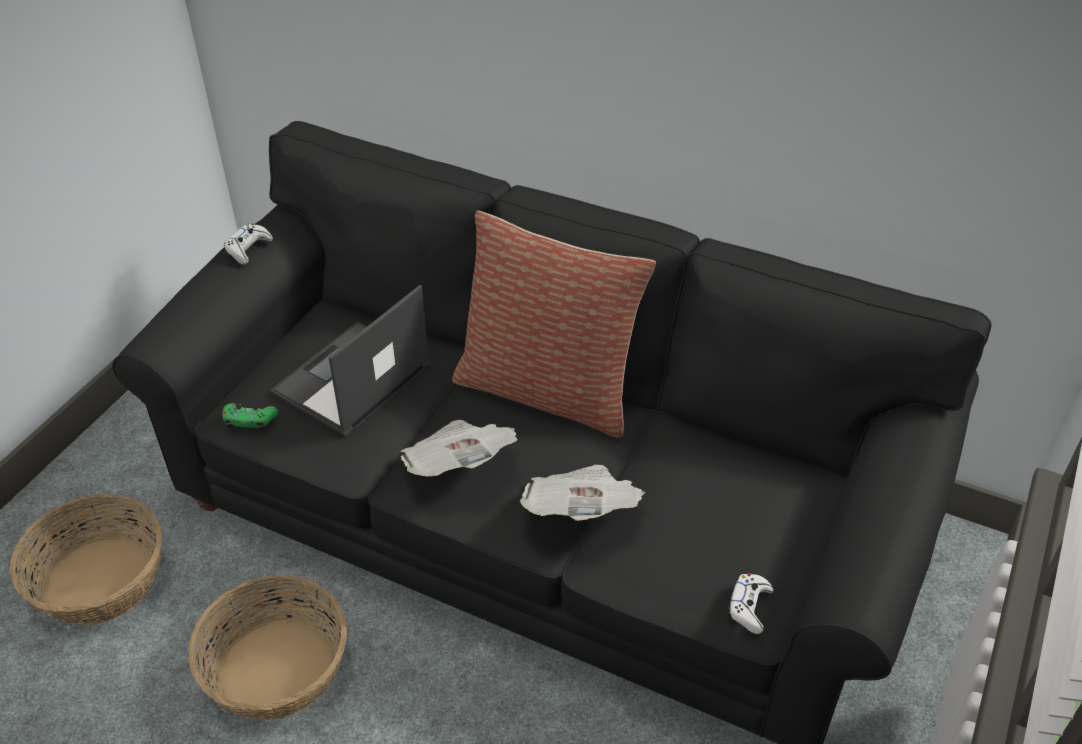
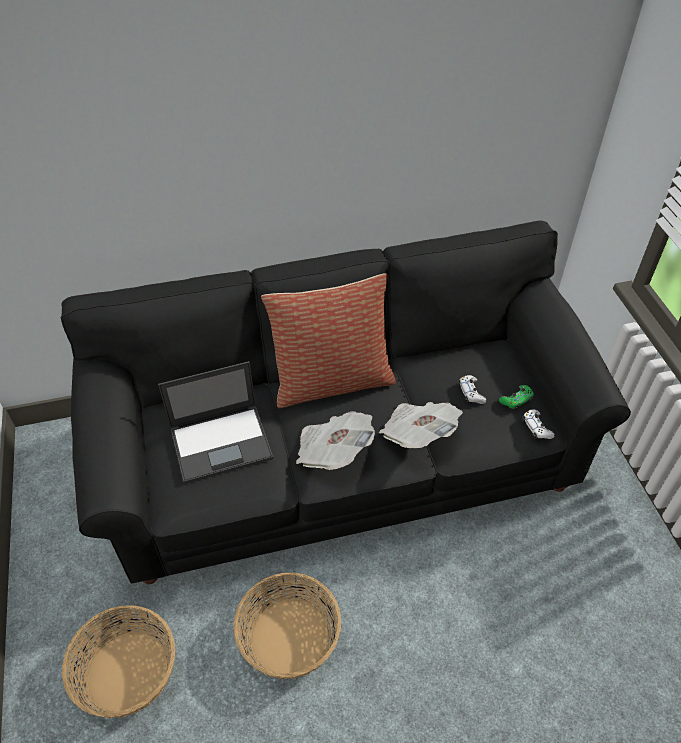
camera: 40 degrees left, 5 degrees up
(248, 248) = (98, 399): white game controller -> white game controller (471, 393)
(250, 420) = (188, 504): green game controller -> green game controller (516, 400)
(351, 380) = (222, 442): laptop -> laptop turned 105 degrees counterclockwise

